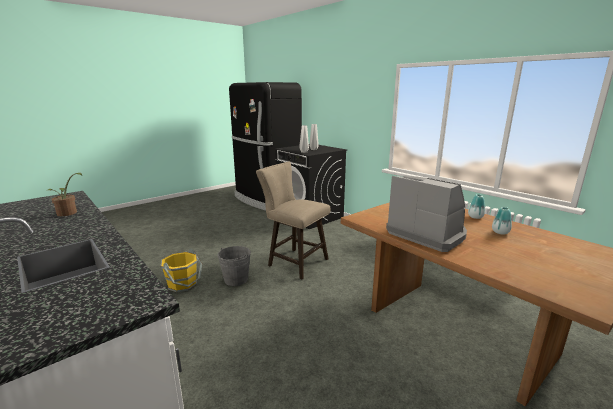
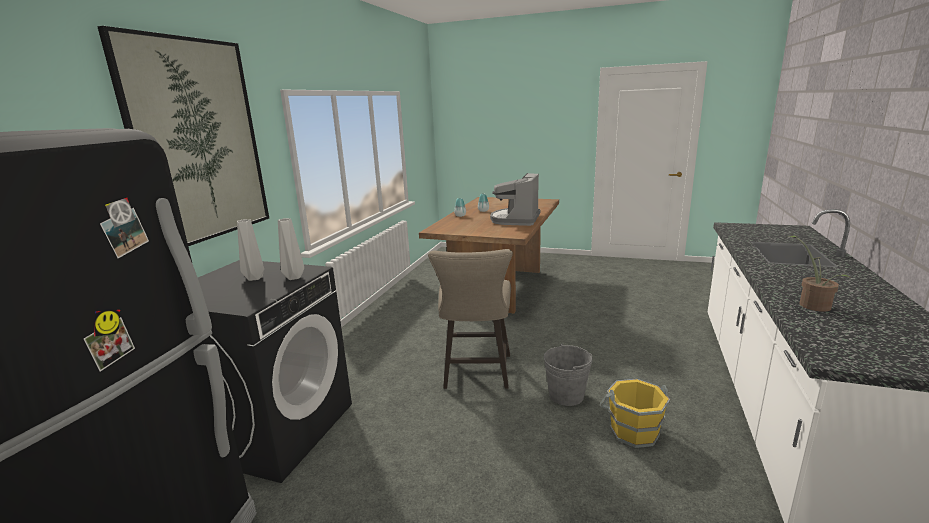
camera: 120 degrees left, 0 degrees up
(343, 91) = (198, 141): none -> picture

